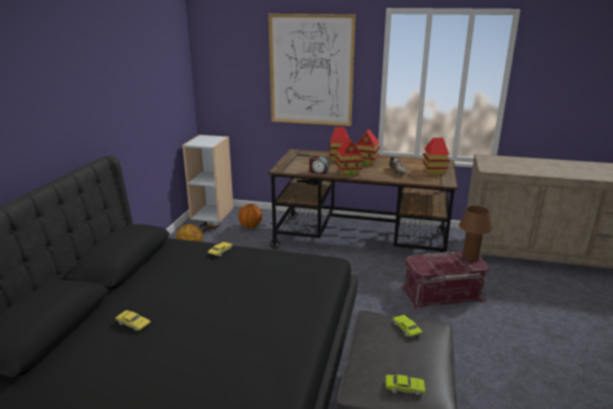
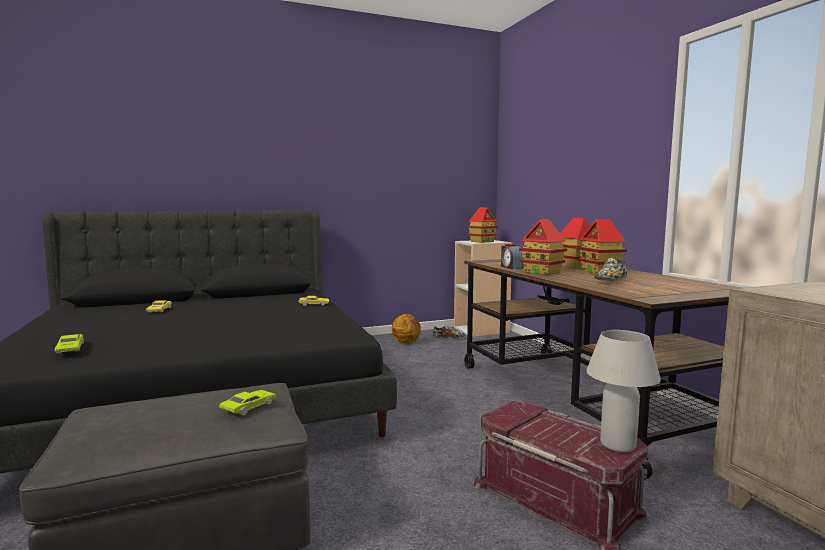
camera: 55 degrees right, 15 degrees down
(250, 226) = (489, 348): basketball -> none
(311, 70) = (590, 152): picture -> none
(404, 387) = (96, 431): green toy car -> green toy car (70, 348)
(434, 171) = (676, 290): toy house -> toy house (482, 241)
(470, 257) = (618, 445): brown table lamp -> white table lamp

